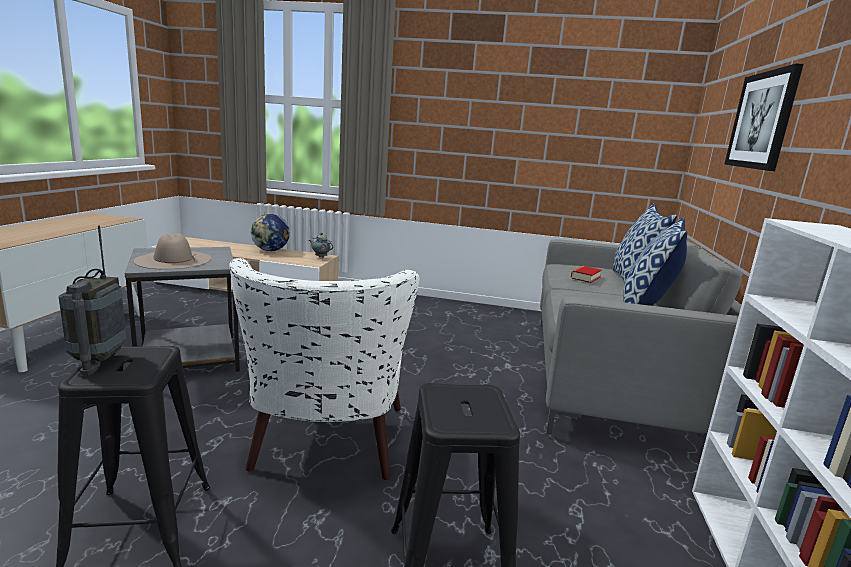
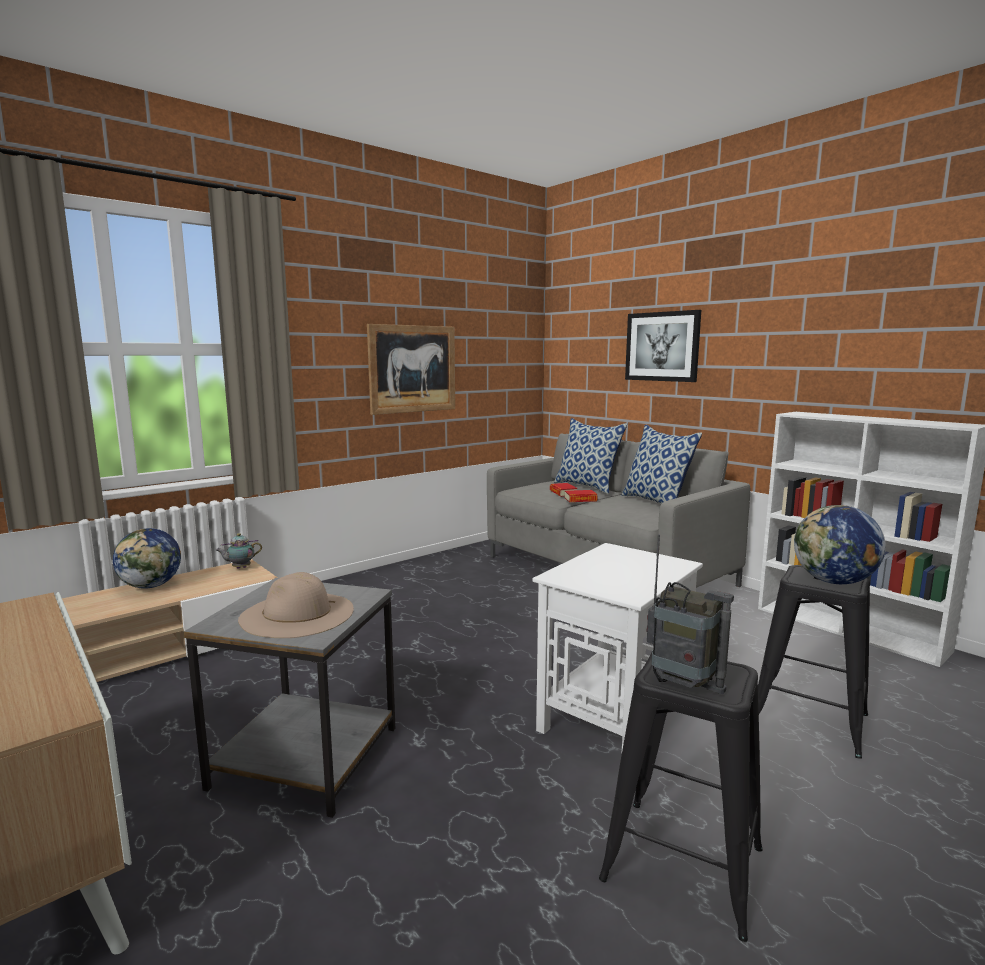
camera: 50 degrees left, 5 degrees down
(325, 448) = (612, 720): white armchair -> white side table
(460, 412) = (833, 582): none -> globe
(508, 133) = (412, 369): none -> picture
(580, 286) = (580, 499): none -> book

